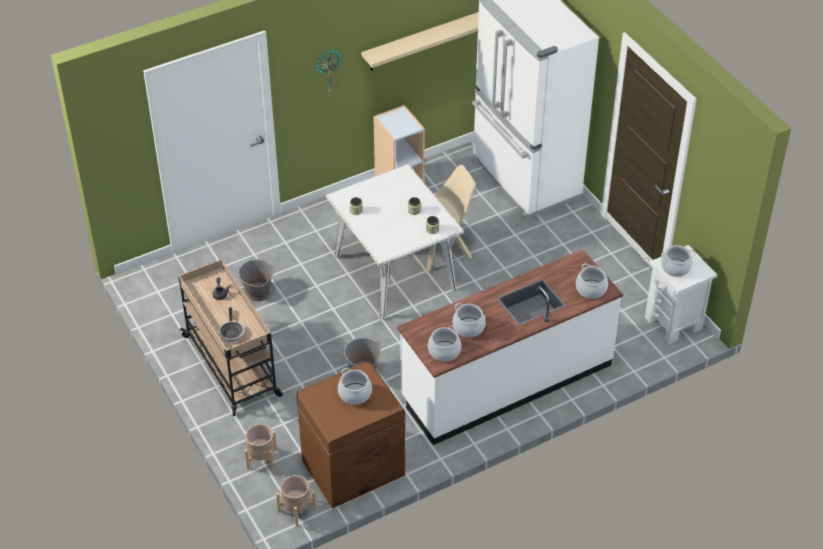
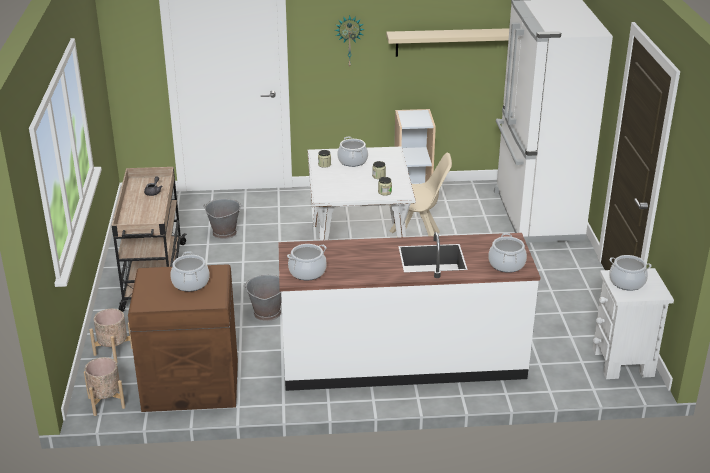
camera: 25 degrees right, 15 degrees down
(231, 332) = (135, 219): frying pan -> none
(468, 327) = (349, 261): cooking pot -> cooking pot (352, 161)

